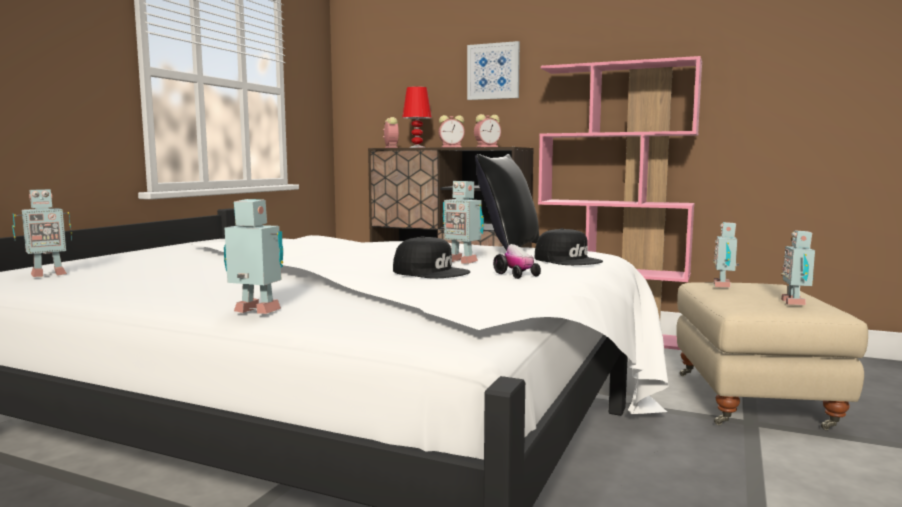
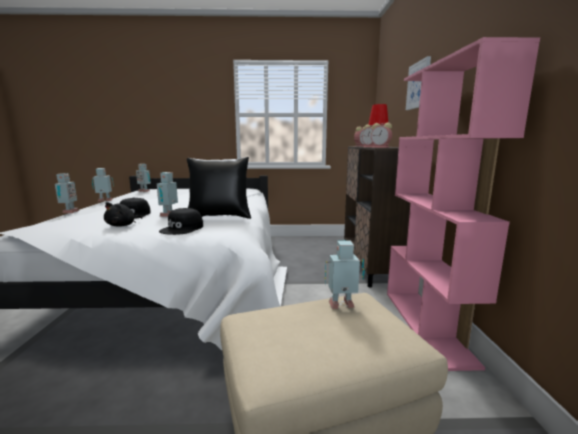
camera: 65 degrees right, 5 degrees up
(517, 275) = (122, 225): toy car -> black plush toy
(795, 302) = (281, 346): toy robot -> toy robot (105, 201)

